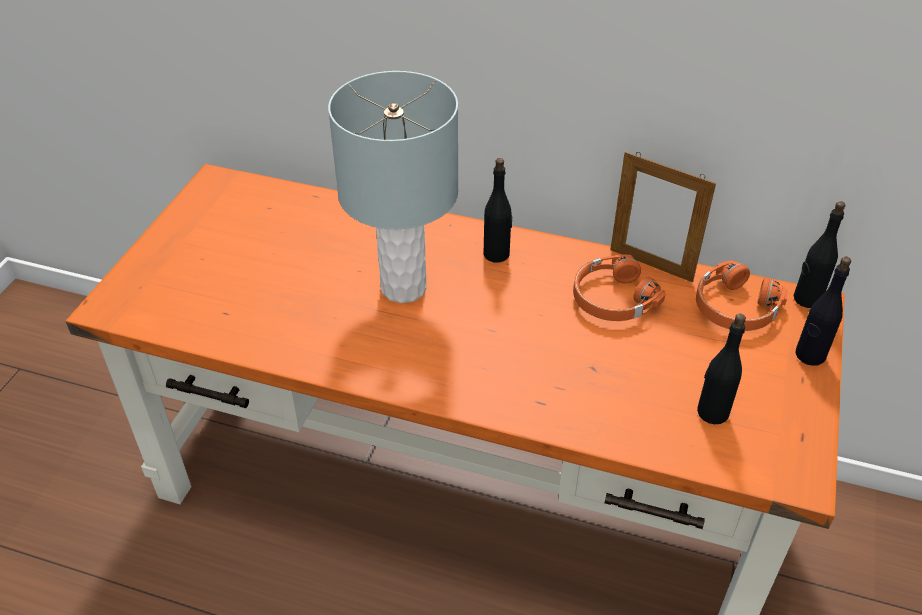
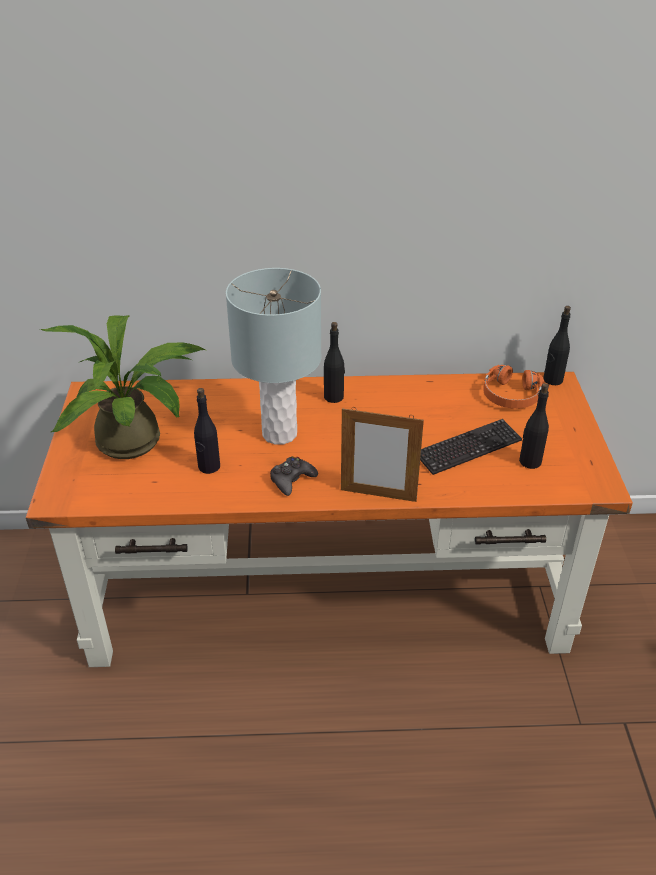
camera: 20 degrees left, 5 degrees down
(234, 257) = (137, 442): none -> potted plant
(385, 354) = (292, 480): none -> black game controller
(612, 298) = (429, 408): orange headphones -> none
(636, 370) = (468, 448): none -> keyboard
(651, 265) = (443, 381): picture frame -> picture frame (378, 495)
(809, 355) = (571, 413): black bottle -> black bottle (209, 467)

